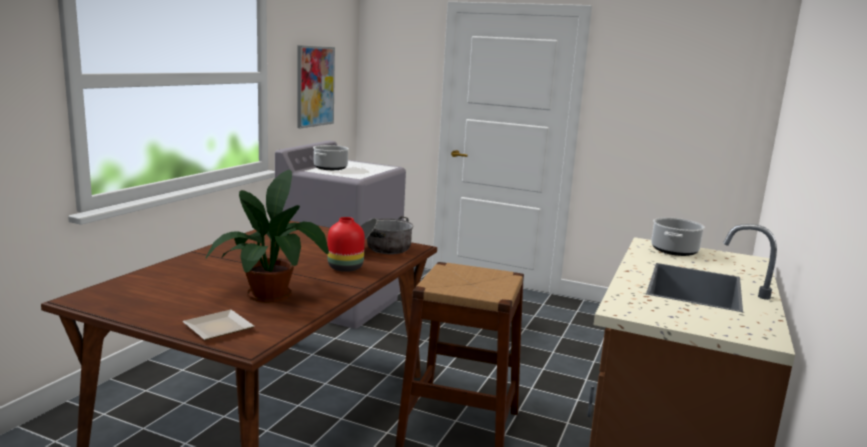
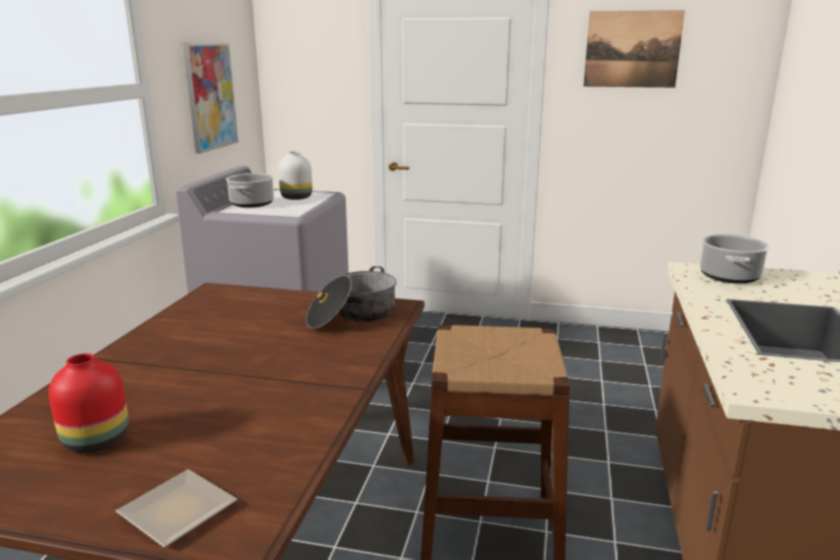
camera: 10 degrees left, 5 degrees up
(273, 293) = (239, 420): potted plant -> none
(346, 268) = (325, 355): red vase -> red vase (98, 440)
(366, 167) = (297, 198): none -> white vase
(656, 71) = (632, 49): none -> picture

